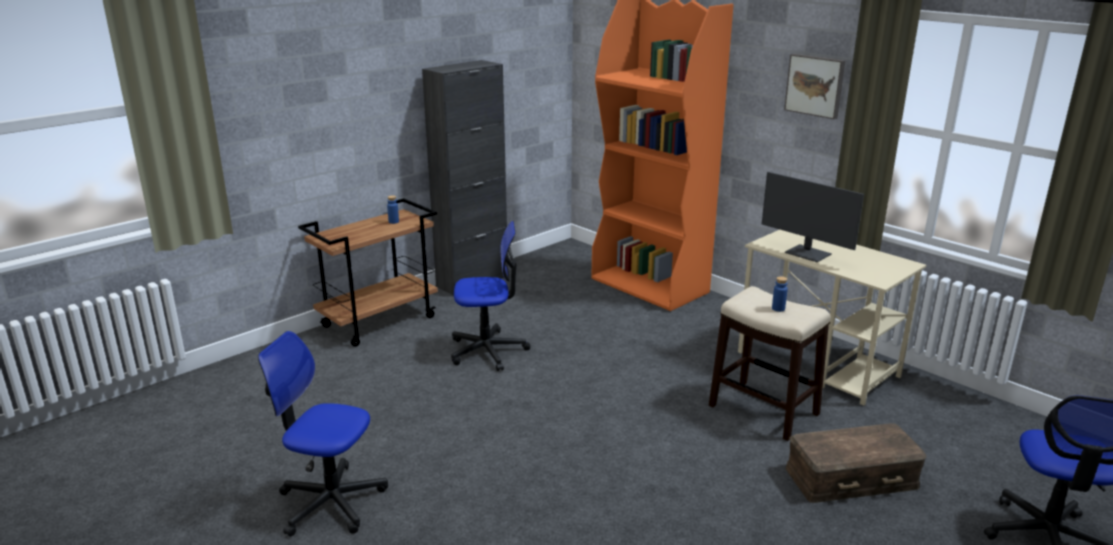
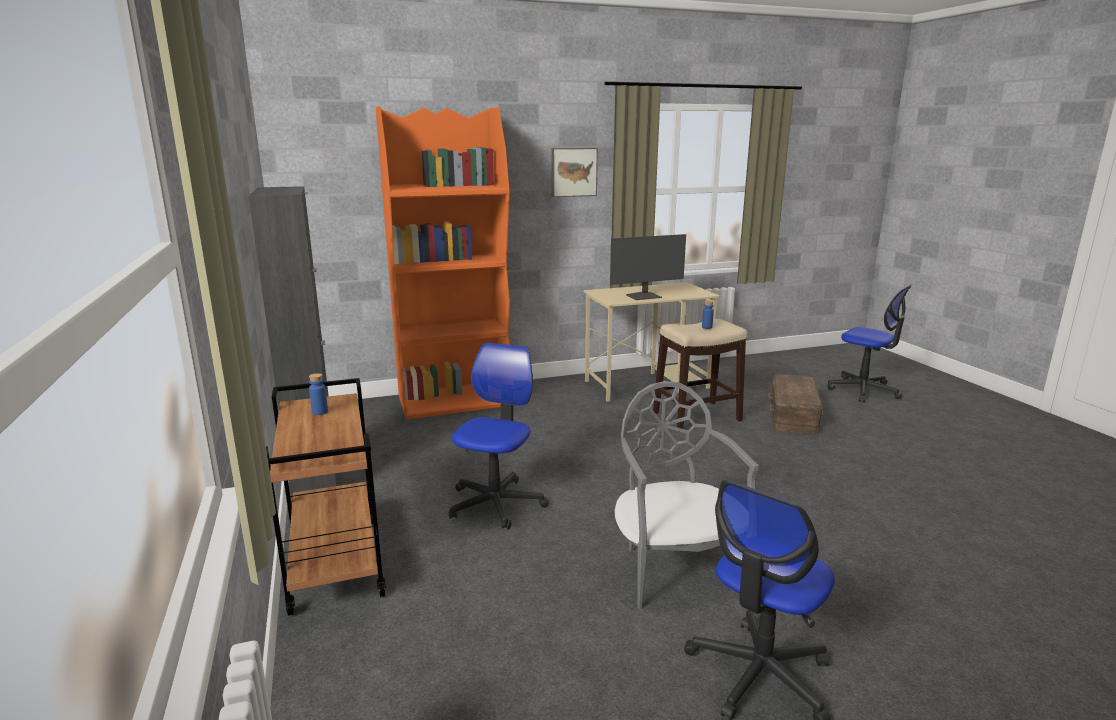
camera: 65 degrees left, 5 degrees down
(444, 446) = (675, 569): none -> grey chair

